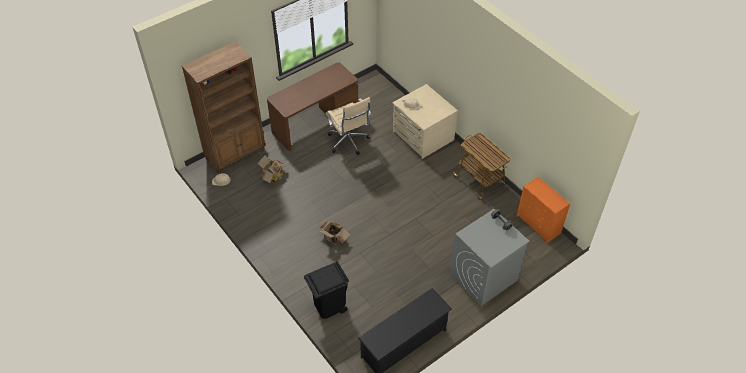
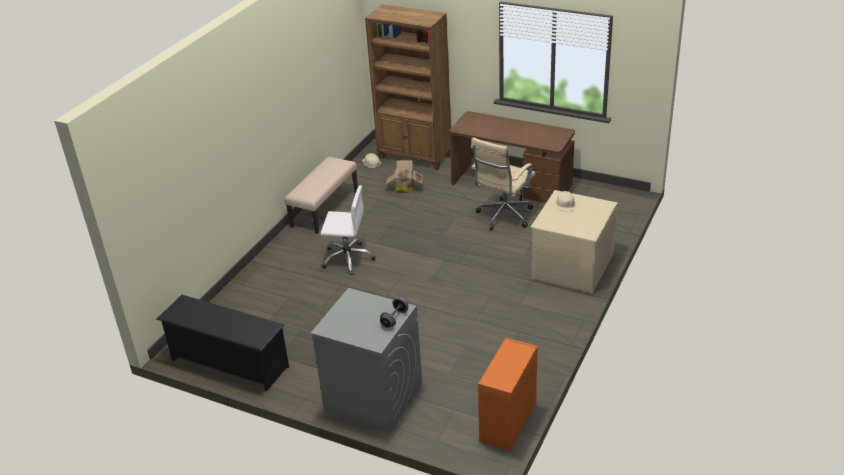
camera: 65 degrees right, 15 degrees down
(259, 229) = (324, 208): none -> beige bench
(329, 305) = (252, 290): black trash can -> none
(333, 238) = (348, 259): cardboard box -> white office chair
(480, 182) = (538, 340): cart -> none

